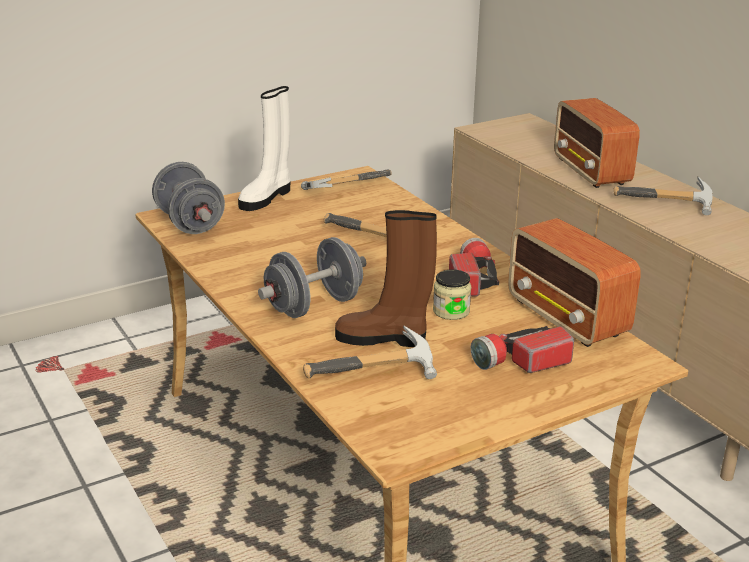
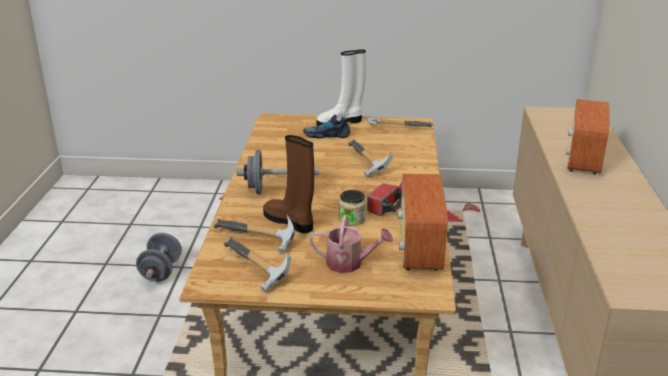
camera: 35 degrees right, 0 degrees up
(190, 223) = (278, 126): grey dumbbell -> grey dumbbell (161, 271)
(272, 218) = (326, 135): none -> shoe
(521, 362) = (349, 263): flashlight -> watering can
(666, 205) = (608, 197): hammer -> hammer (253, 270)

